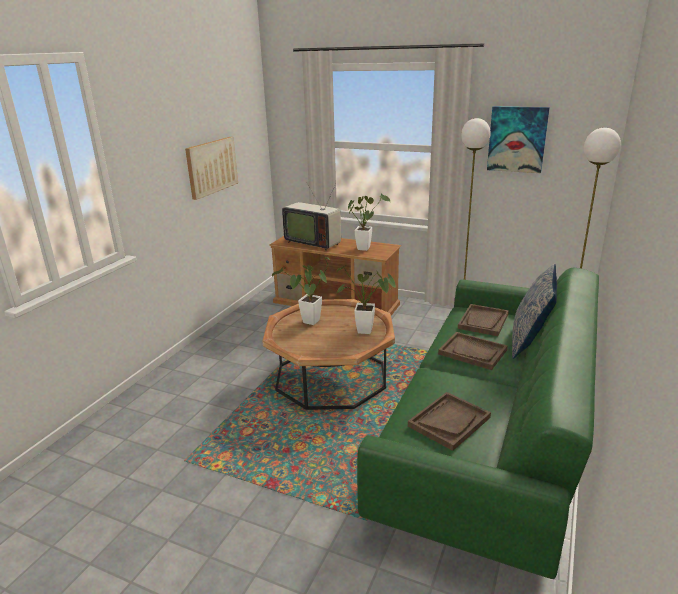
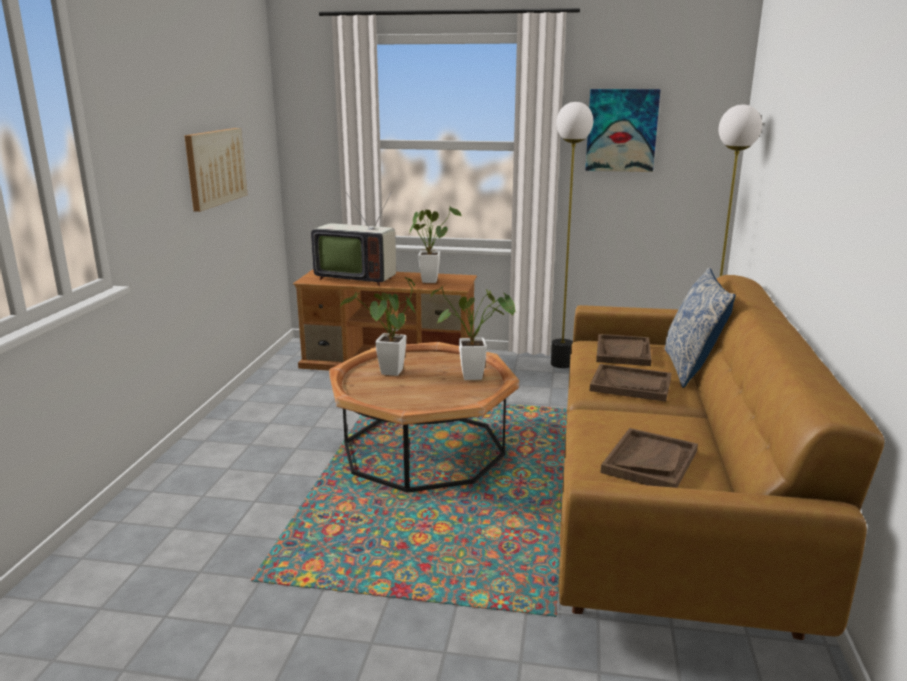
camera: 15 degrees left, 5 degrees down
(490, 439) = (665, 497): green sofa -> brown sofa

